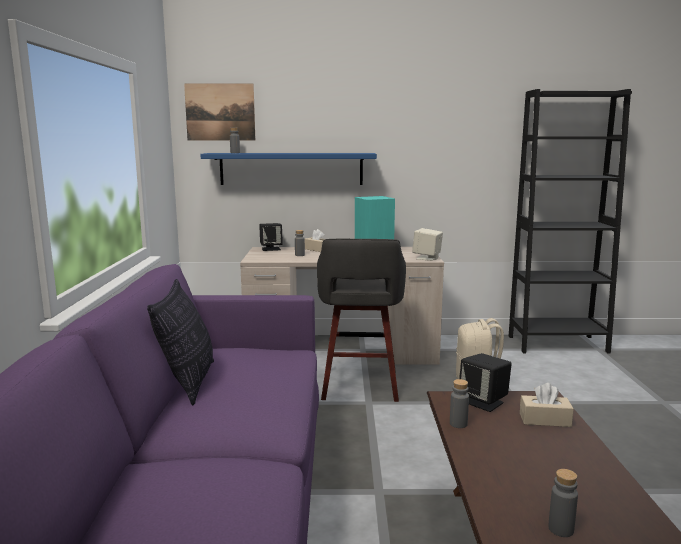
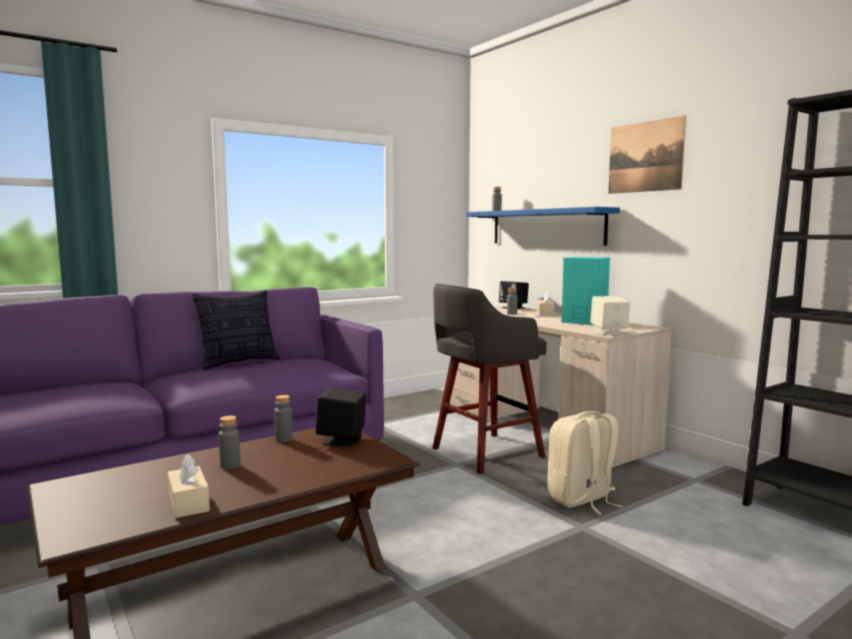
camera: 55 degrees right, 5 degrees down
(220, 112) = (498, 173): picture -> picture (645, 157)
(545, 420) = (330, 464): beige tissue box -> beige tissue box (188, 503)
(561, 529) = (122, 491): grey bottle -> grey bottle (230, 465)

